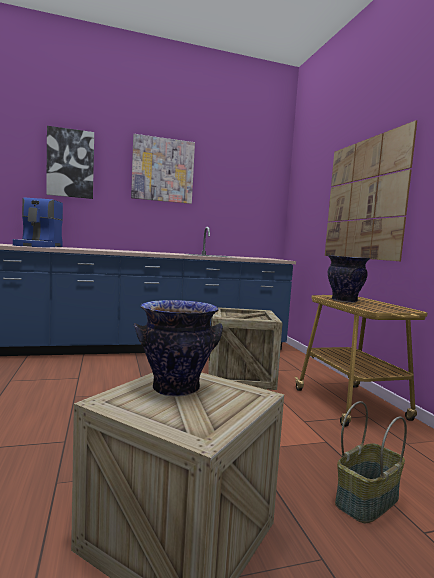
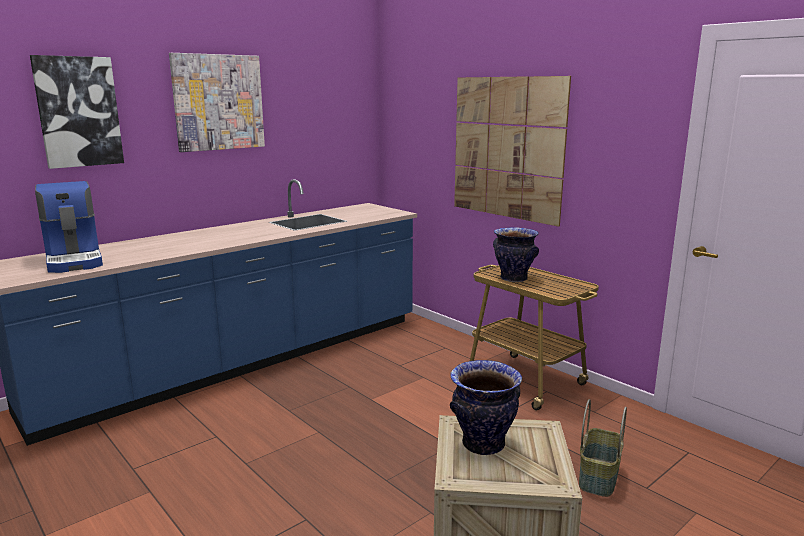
camera: 25 degrees left, 10 degrees up
(239, 376) = (395, 376): crate -> none

